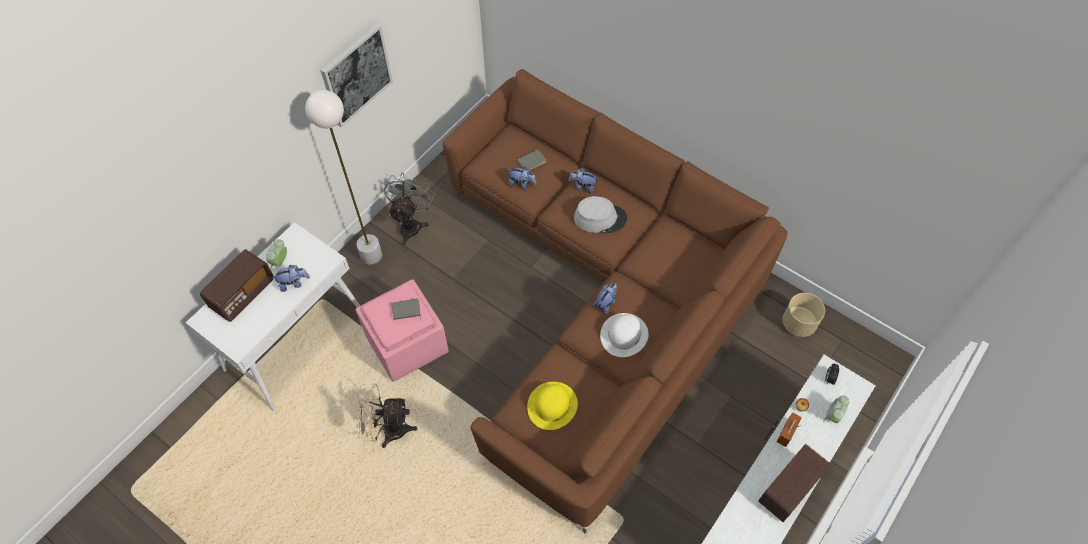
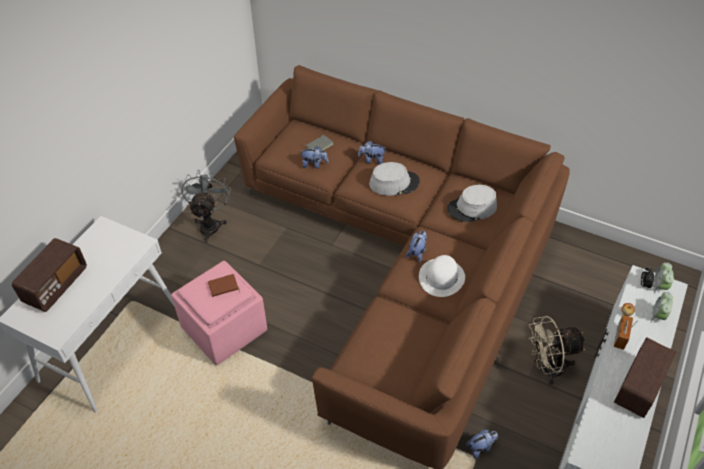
camera: 10 degrees left, 10 degrees down
(280, 261) = (91, 251): alarm clock -> alarm clock (659, 286)
(294, 283) = (108, 269): plush toy -> plush toy (480, 447)
(356, 74) = (150, 65): picture -> none
(371, 255) = (175, 255): white floor lamp -> none
(388, 429) = (219, 412): beige fan -> beige fan (547, 368)
(406, 311) = (223, 287): grey book -> brown book
(552, 405) = (387, 350): yellow hat -> none
(674, 260) = (472, 208): none -> grey hat
(798, 324) = (590, 259): beige planter -> none

